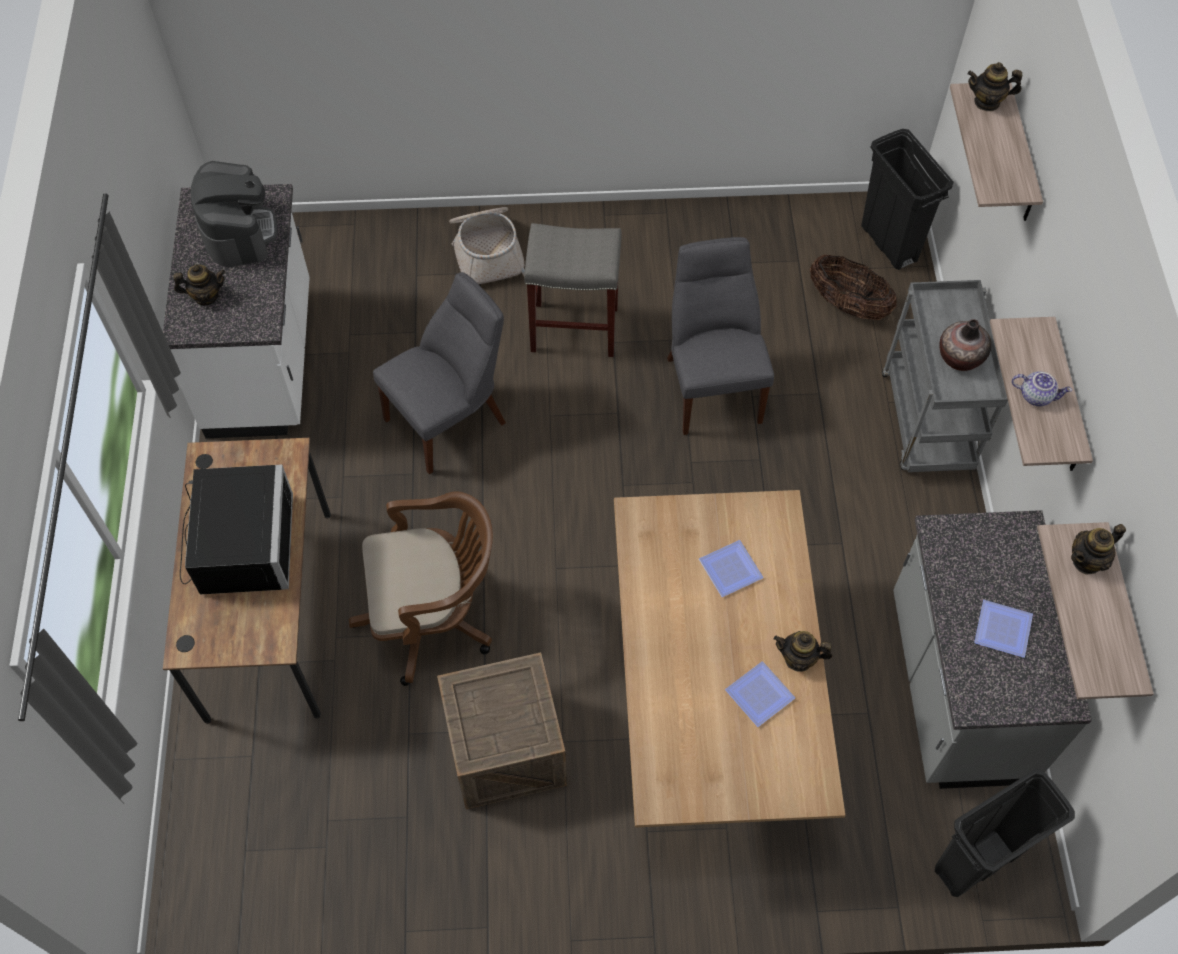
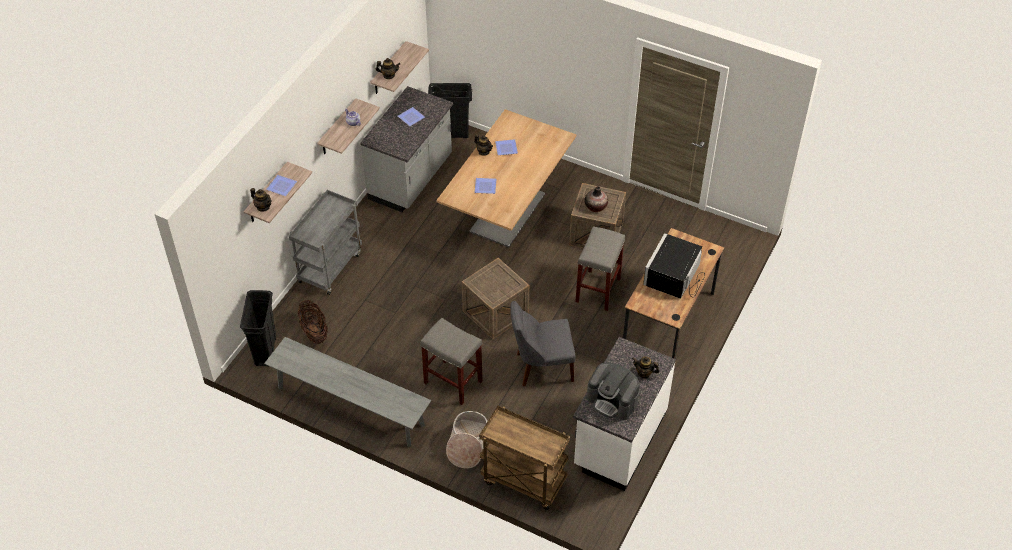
camera: 150 degrees left, 10 degrees down
(239, 231) = (613, 400): coffee machine -> coffee machine turned 75 degrees counterclockwise
(377, 239) = (522, 481): none -> brown cart
(434, 617) = (598, 289): brown office chair -> grey stool
(588, 477) = (495, 313): none -> crate
(697, 226) = (350, 406): none -> grey bench
(712, 385) = (409, 325): grey chair -> none
(960, 357) = (326, 217): vase -> vase (596, 207)
(1000, 152) = (281, 185): none -> plate

